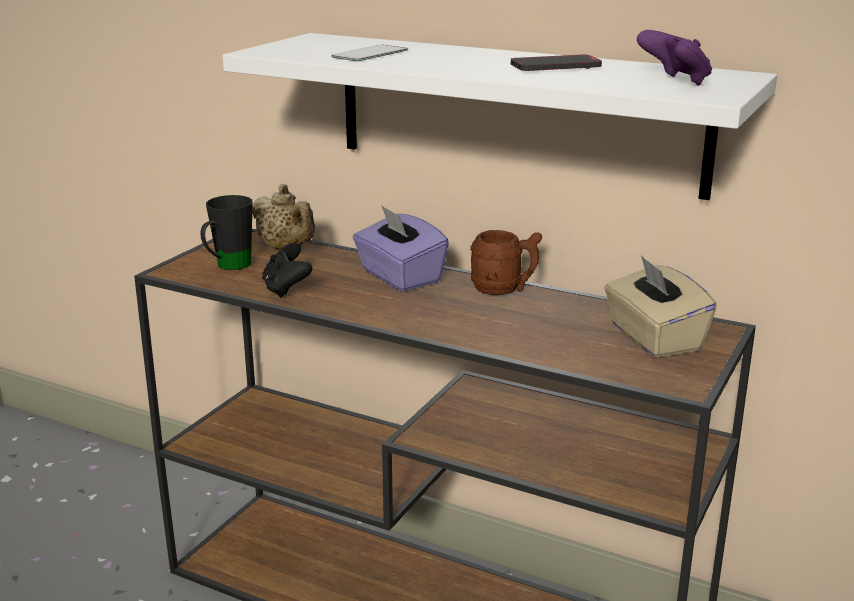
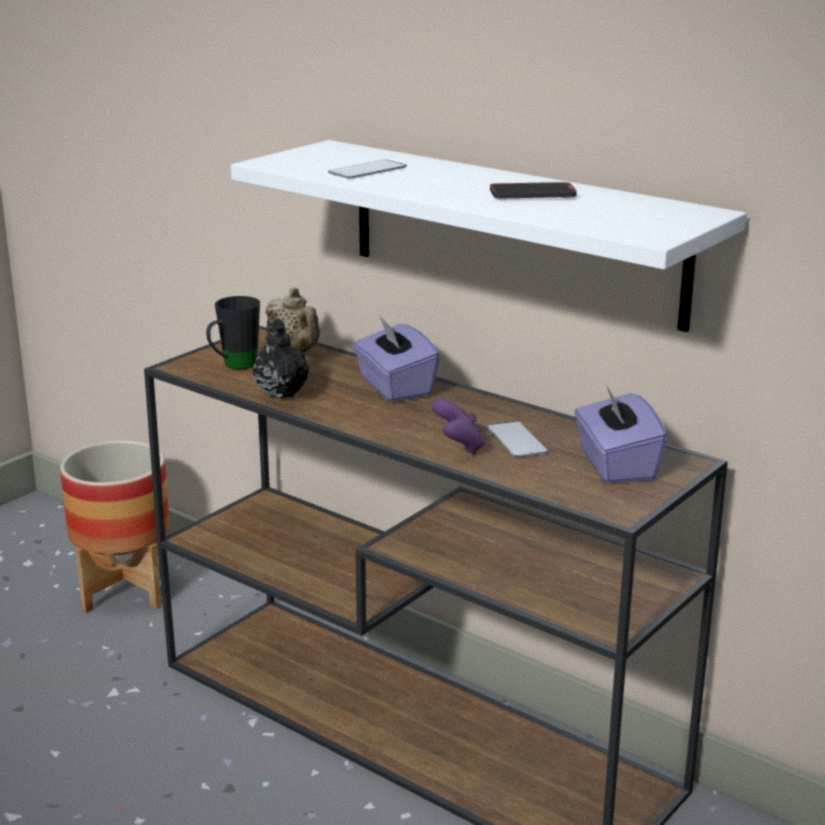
camera: 10 degrees right, 0 degrees up
(111, 497) = (125, 590): none -> planter
(286, 289) = (281, 392): black game controller -> black teapot
(504, 290) = (492, 407): brown mug -> none
(544, 320) = (516, 440): none -> phone
(653, 338) = (615, 465): beige tissue box -> purple tissue box
(675, 82) = (632, 217): purple game controller -> purple game controller (459, 447)

